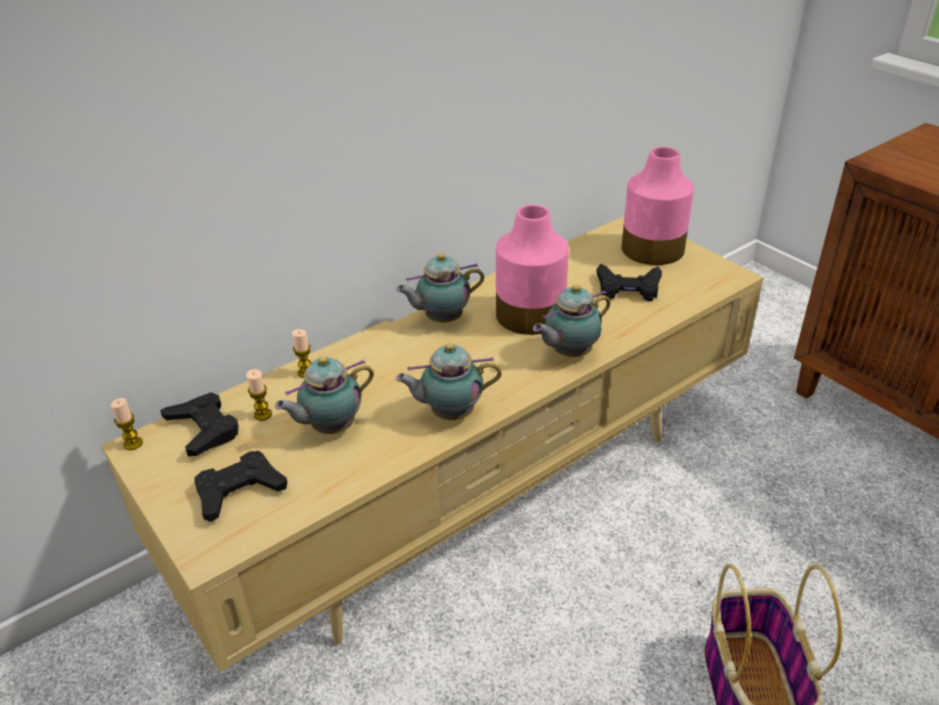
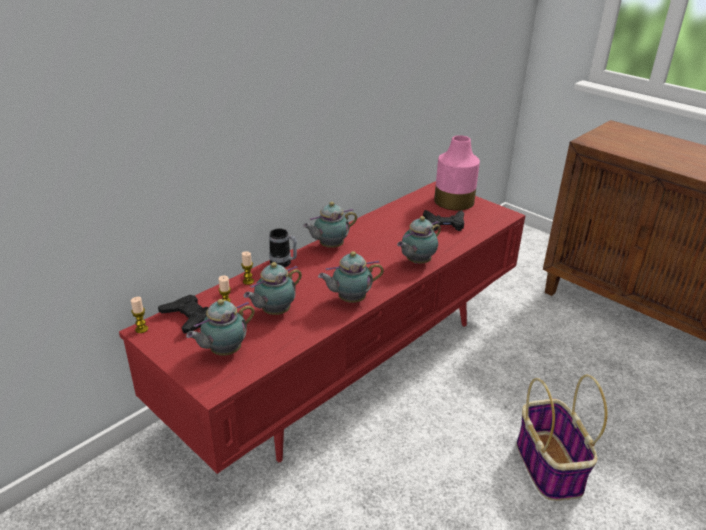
camera: 10 degrees left, 5 degrees down
(239, 490) = (223, 352): black game controller -> teapot
(365, 346) = (284, 264): none -> mug
(471, 488) = (349, 361): beige tv stand -> red tv stand
(529, 314) = (385, 241): pink vase -> none

